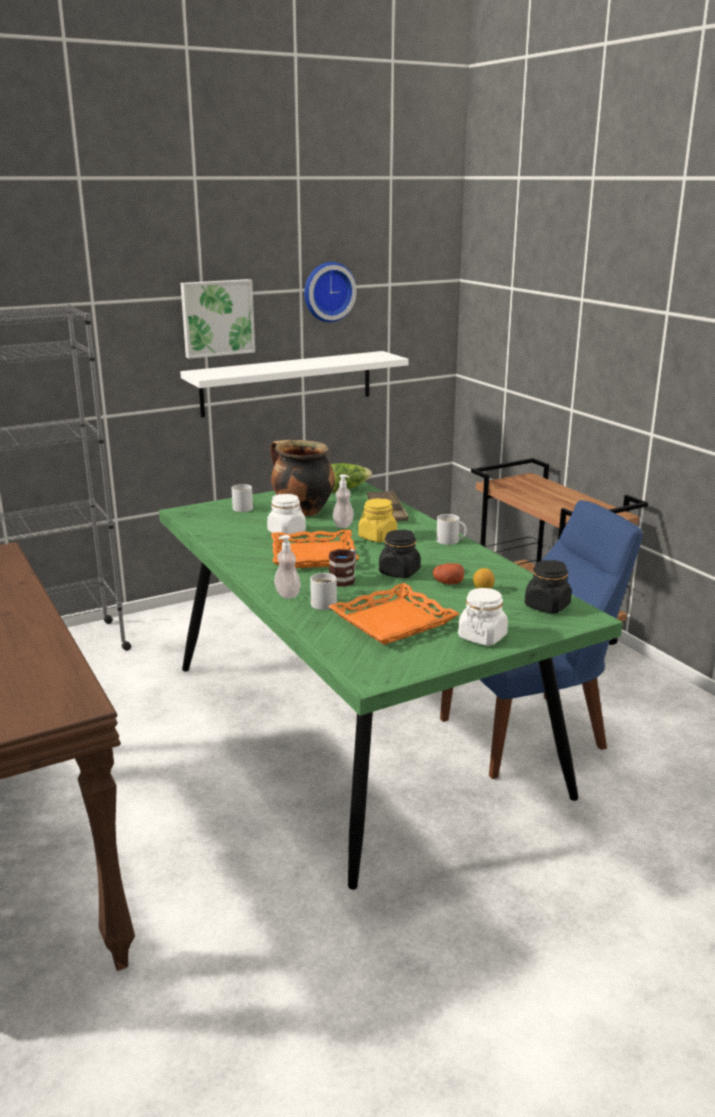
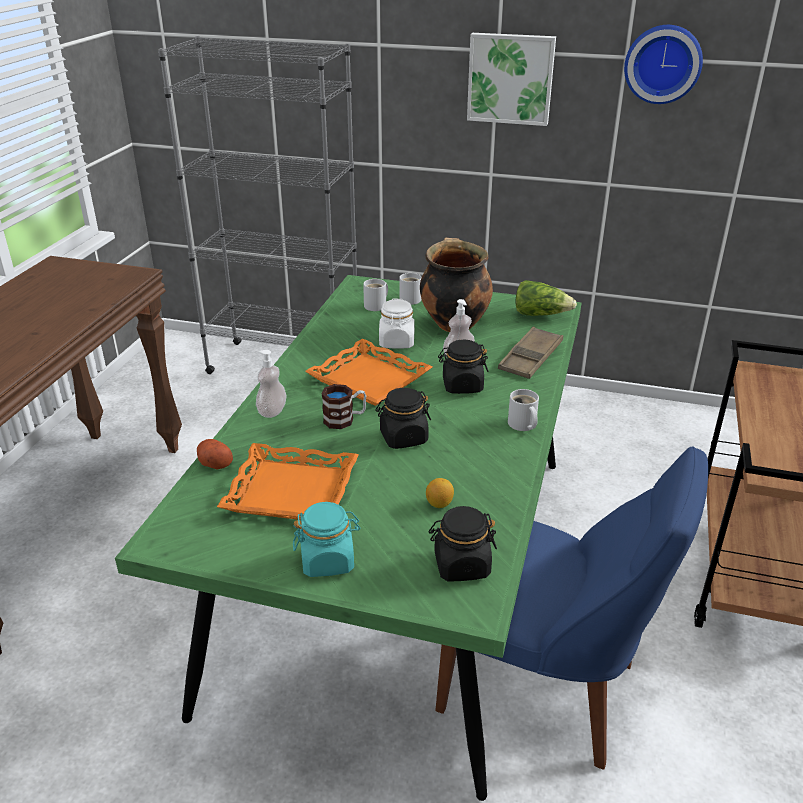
camera: 45 degrees right, 10 degrees up
(287, 383) = (588, 169): white shelf -> none
(324, 603) = (280, 437): white mug -> white mug (377, 305)
(377, 537) = (462, 386): yellow jar -> black jar
(447, 583) = (422, 475): potato -> potato (214, 463)
(482, 637) = (328, 560): white jar -> turquoise jar

